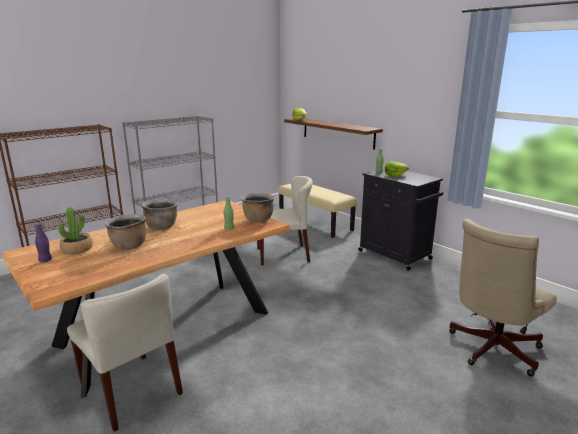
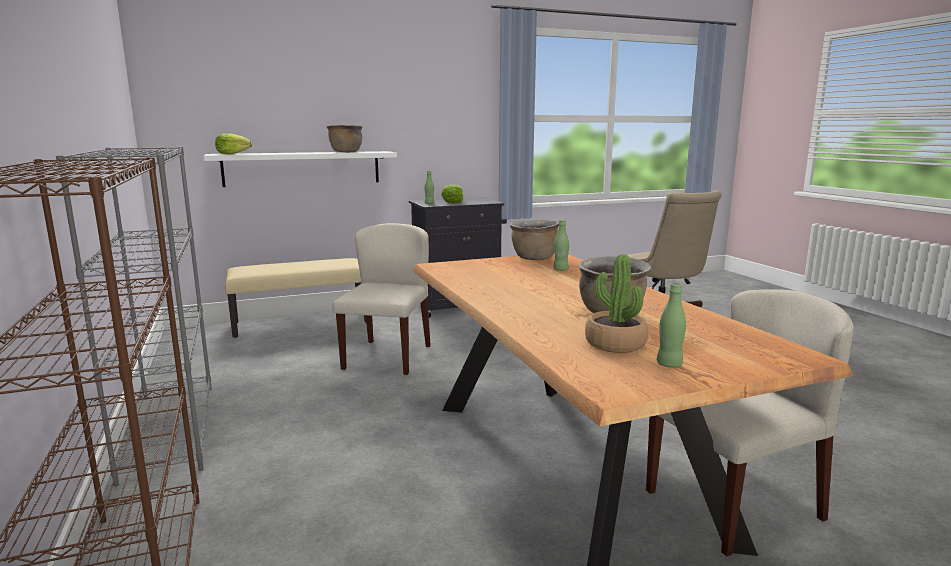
camera: 70 degrees left, 5 degrees down
(45, 260) = (669, 364): purple bottle -> green bottle
(161, 227) = (527, 296): brown cooking pot -> brown cooking pot (345, 152)
(337, 132) = (302, 168): brown shelf -> white shelf

